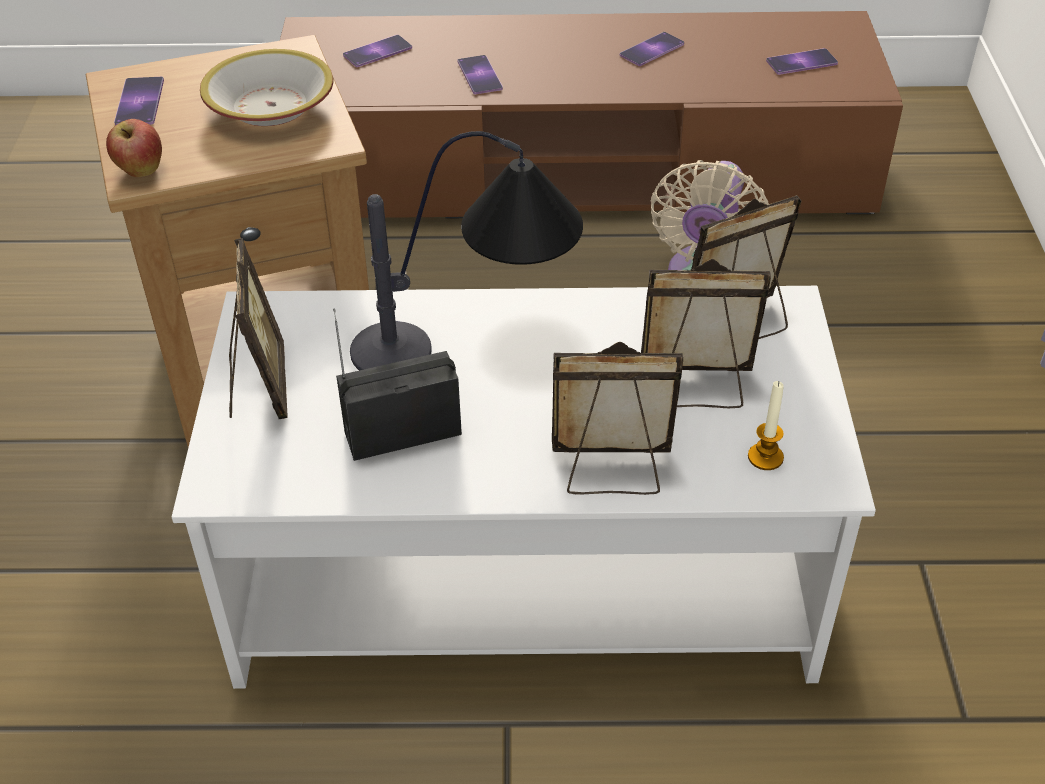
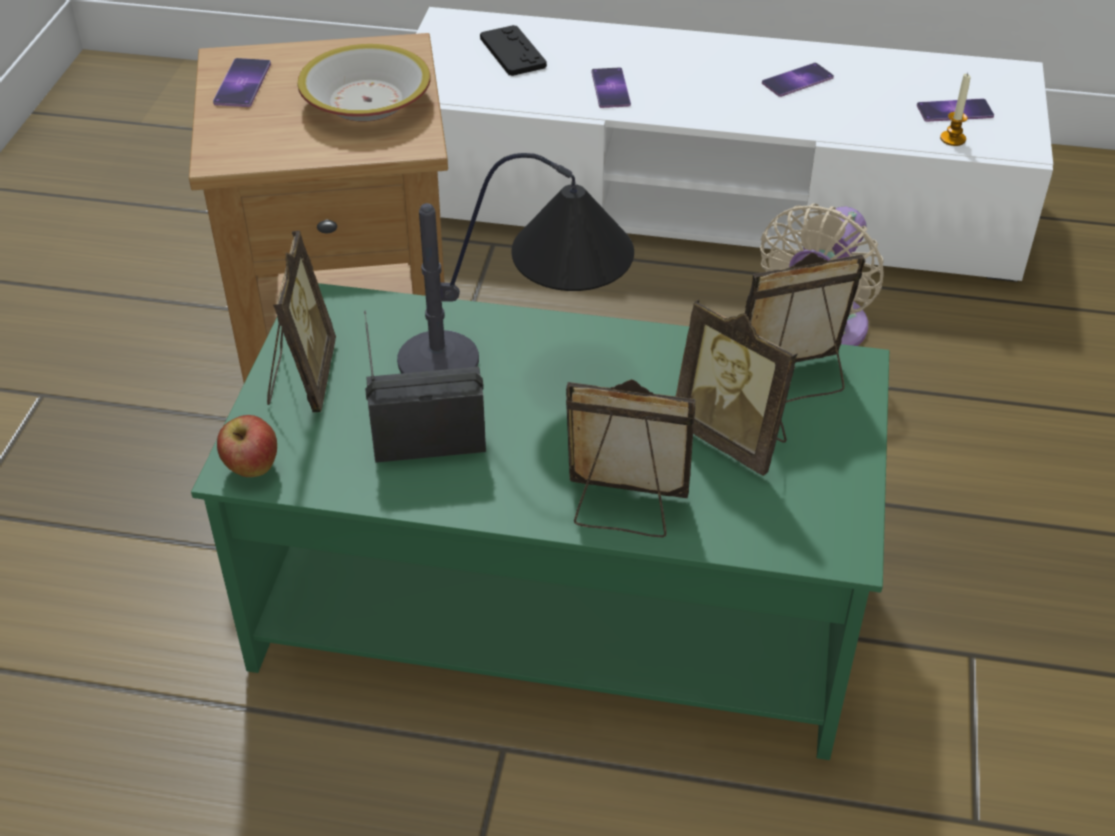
camera: 10 degrees right, 0 degrees up
(140, 172) = (226, 153): apple -> apple (252, 469)
(377, 51) = (512, 52): phone -> black game controller
(520, 568) = (553, 597): white coffee table -> green coffee table
(576, 171) = (708, 198): brown tv stand -> white tv stand
(697, 388) = (733, 438): picture frame -> picture frame turned 150 degrees counterclockwise
(765, 457) = (783, 517): candle -> candle (952, 139)

